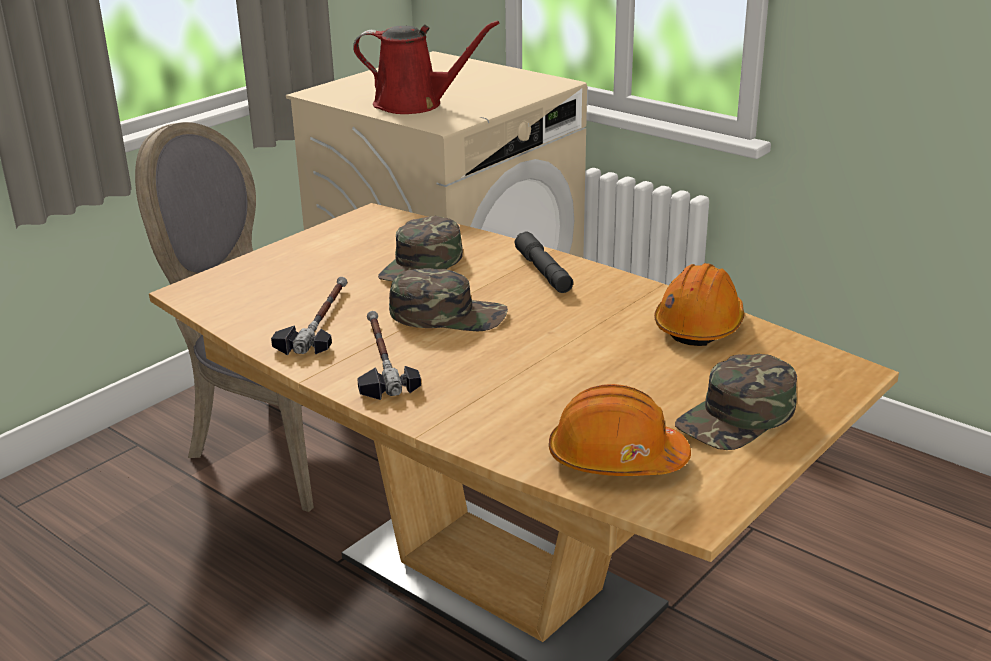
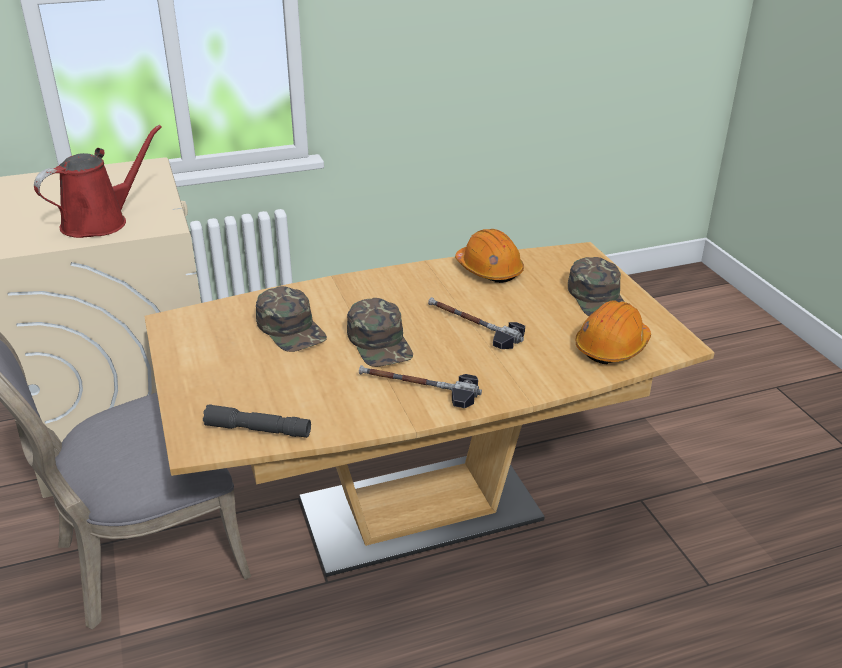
camera: 60 degrees left, 5 degrees up
(320, 321) = (330, 396): hammer -> hammer (473, 326)
(448, 314) = (380, 342): green cap -> green cap turned 120 degrees clockwise
(543, 272) = (360, 290): grey flashlight -> grey flashlight (258, 430)

